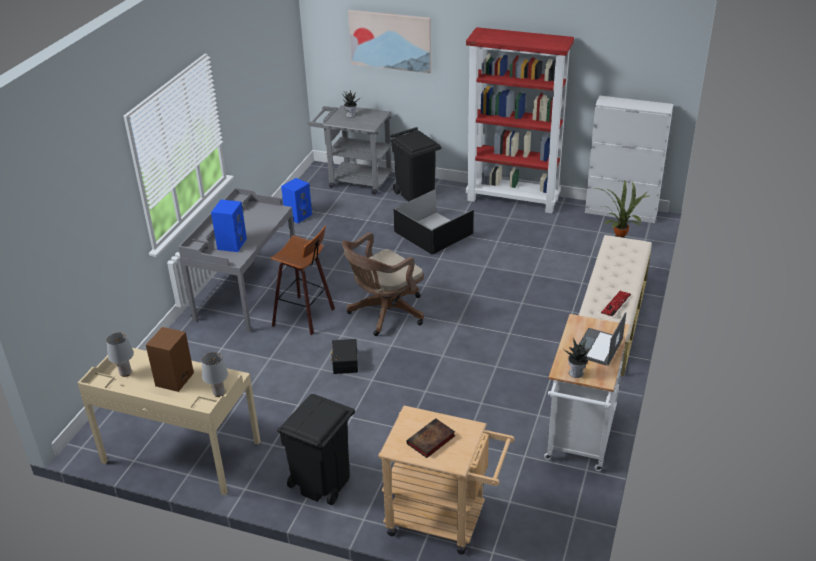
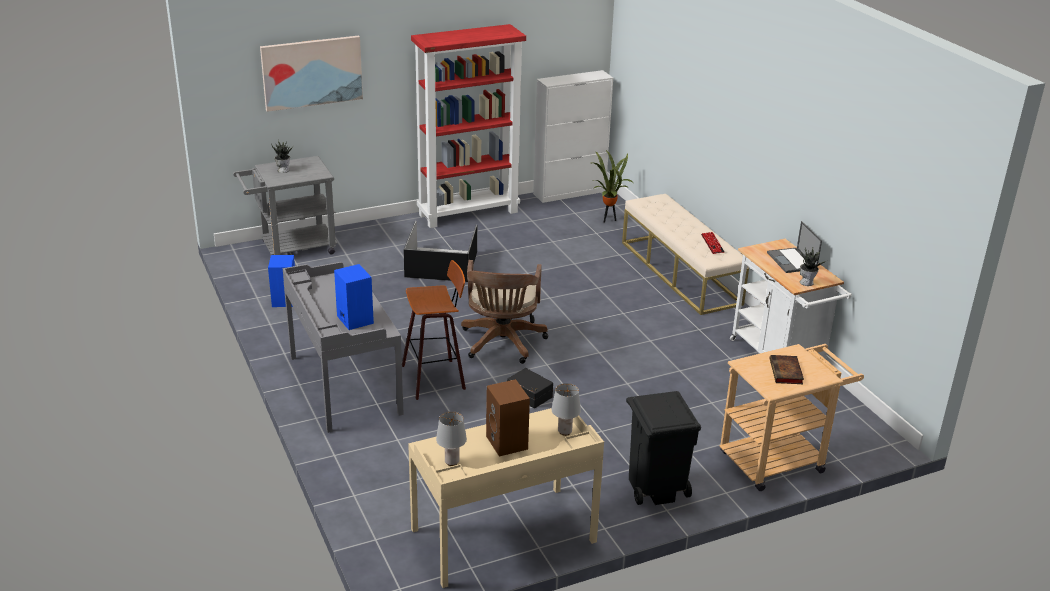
camera: 45 degrees left, 5 degrees down
(416, 193) = (372, 239): black trash can -> none

